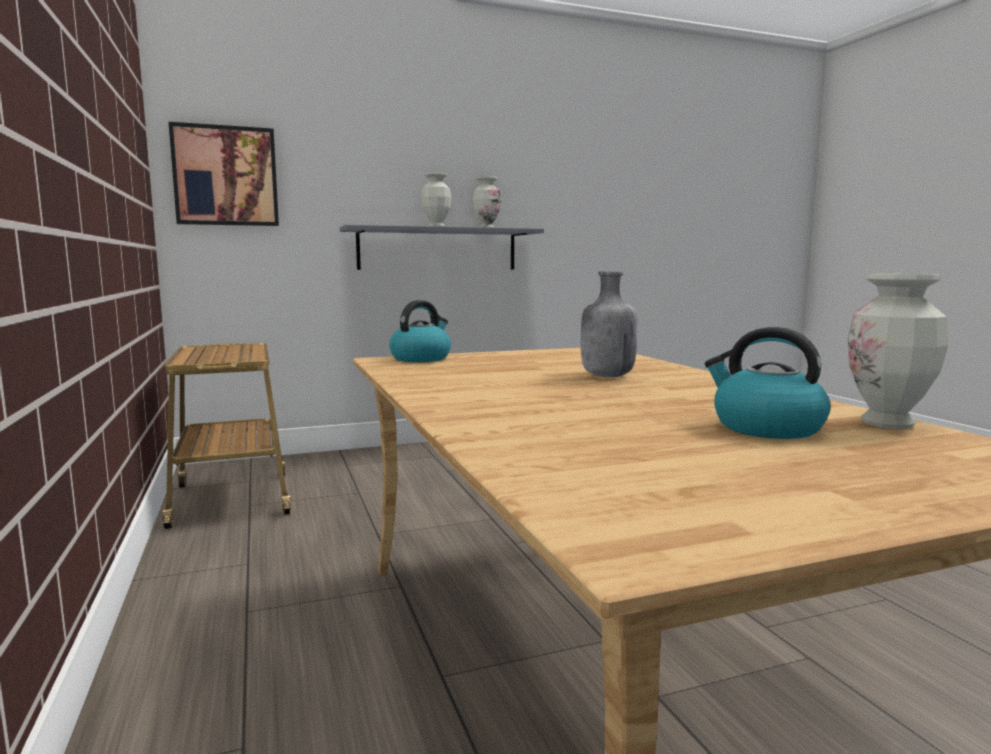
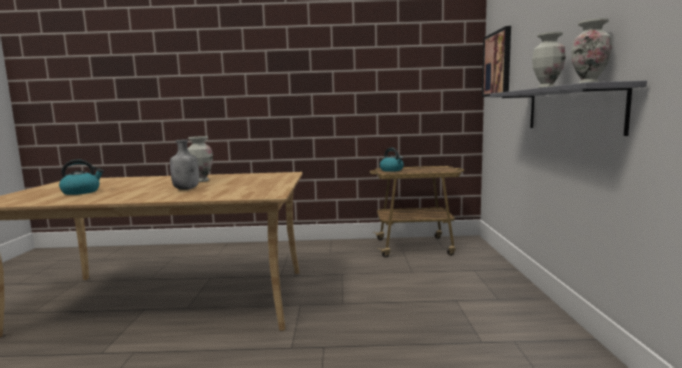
camera: 110 degrees right, 0 degrees up
(421, 358) = (283, 176): kettle -> kettle (392, 170)
(887, 423) = (43, 201): vase -> vase (201, 181)

